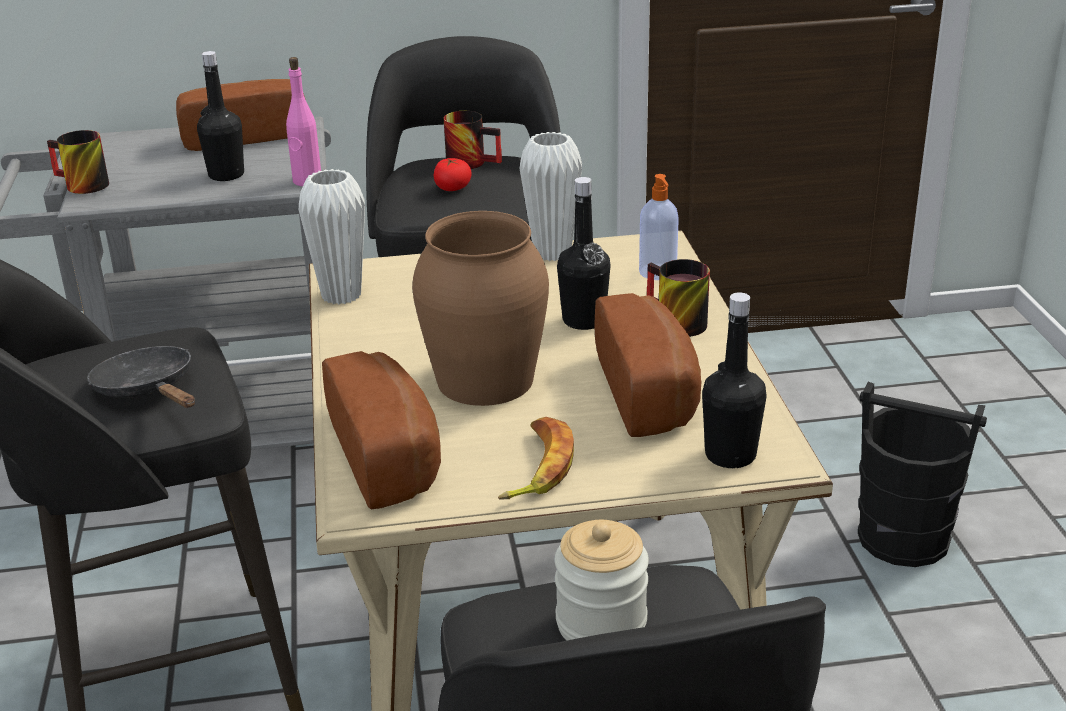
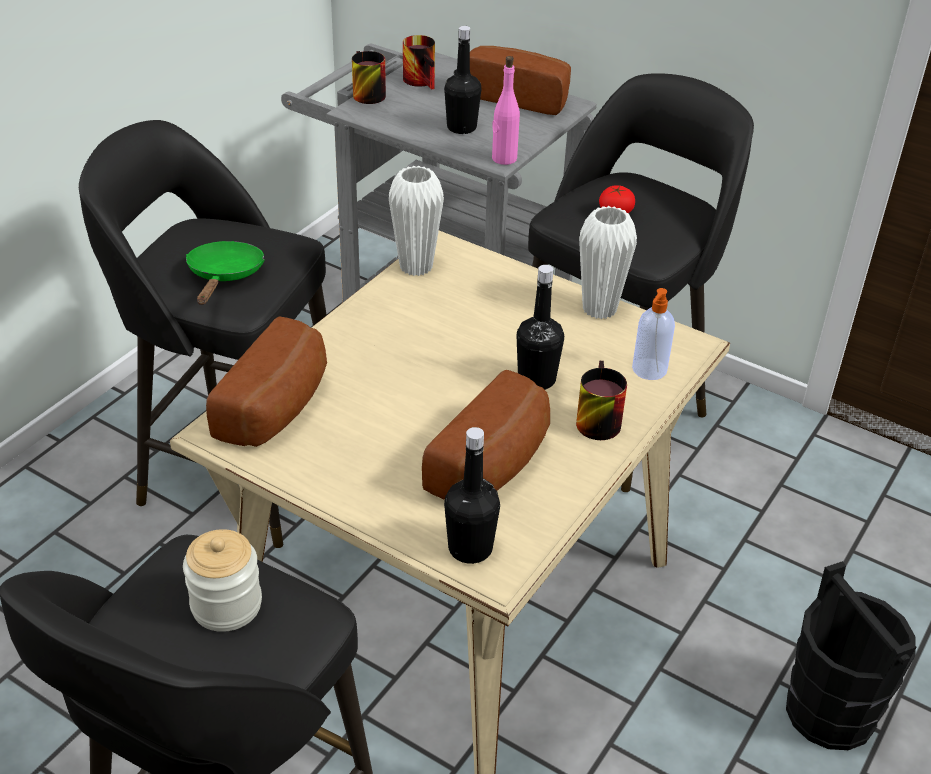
camera: 40 degrees right, 10 degrees up
(149, 390) = (224, 276): black frying pan -> green frying pan
(473, 161) = (664, 195): mug -> mug (424, 81)
(486, 380) = (407, 388): brown vase -> none
(536, 467) = (344, 473): banana -> none

